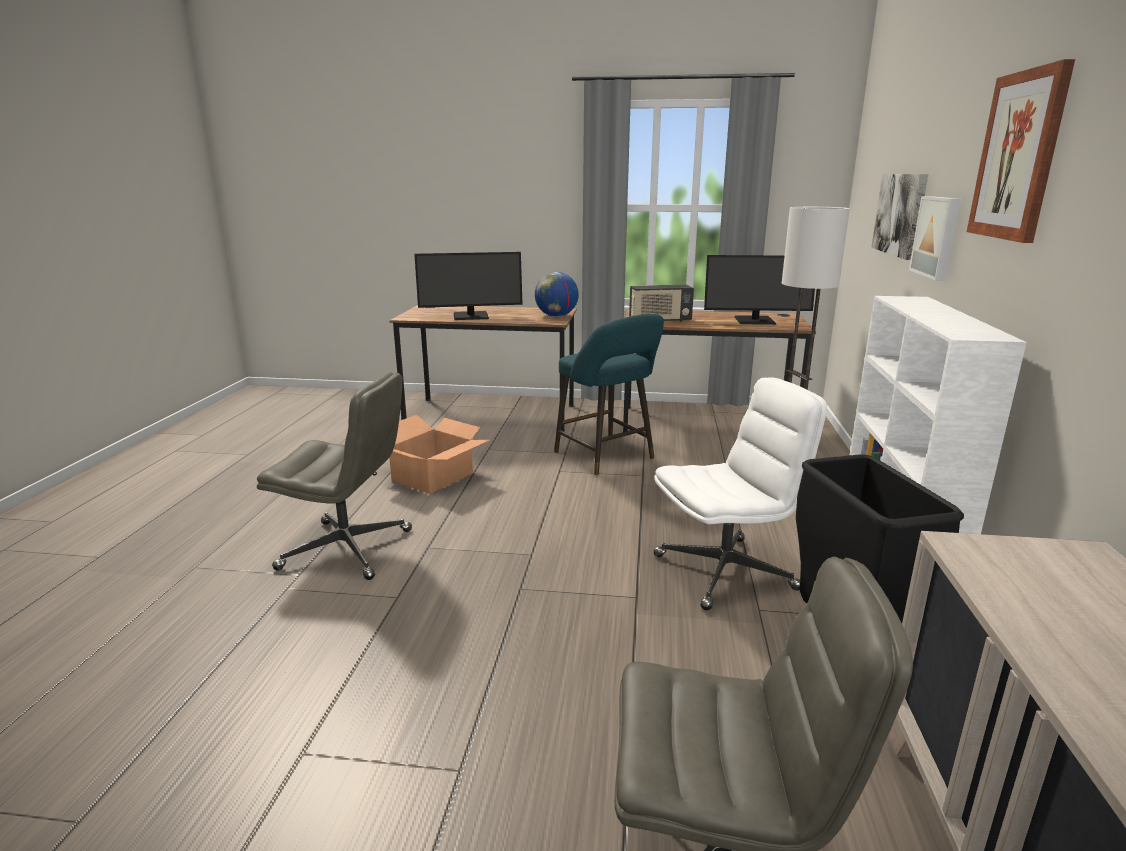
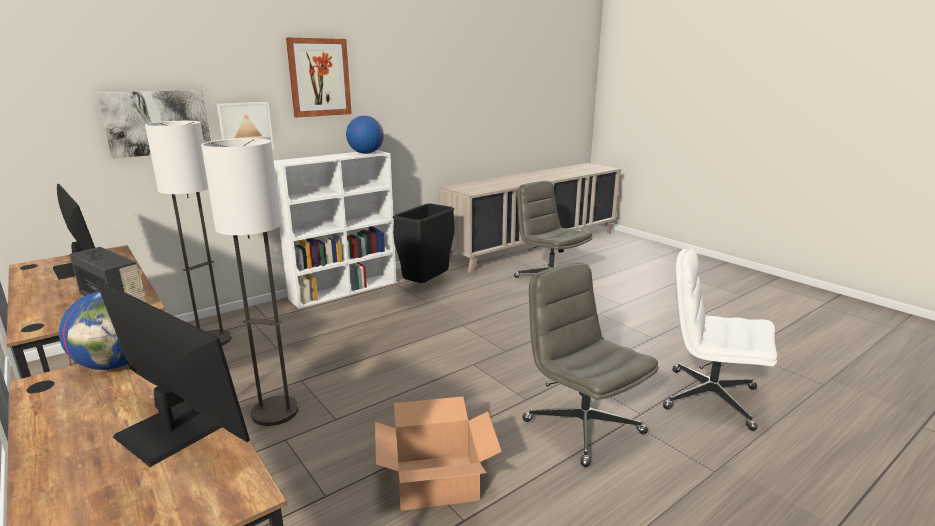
camera: 135 degrees left, 0 degrees up
(607, 458) = (275, 412): turquoise stool -> floor lamp
(725, 571) = (405, 316): white office chair -> white office chair (708, 398)
(963, 329) = (366, 153): none -> globe

